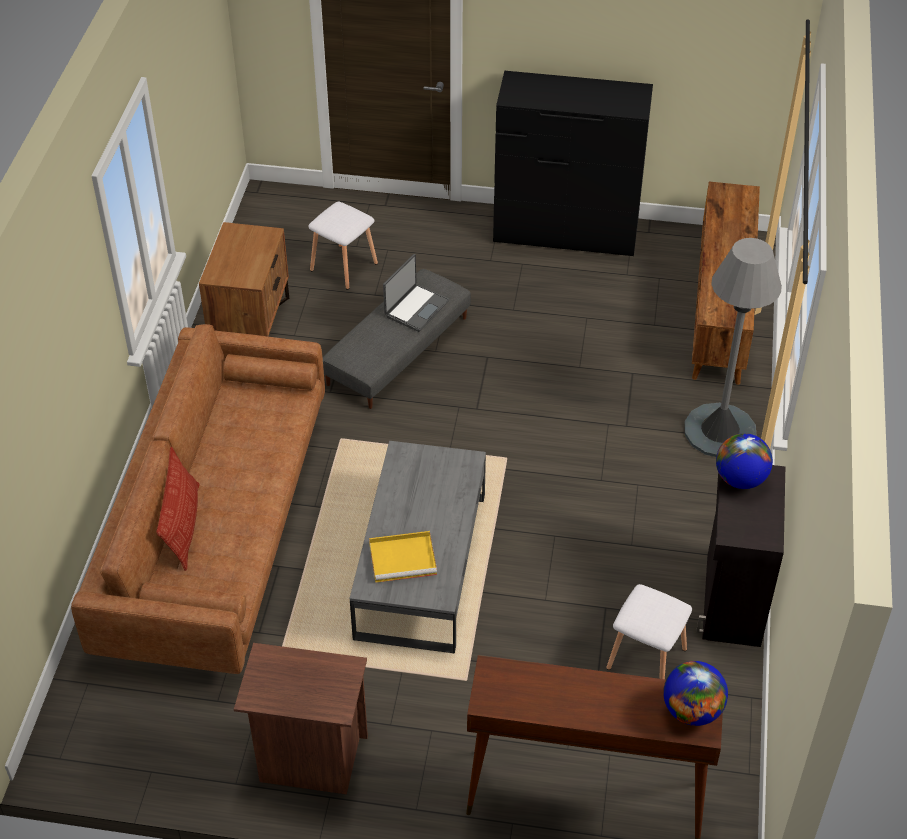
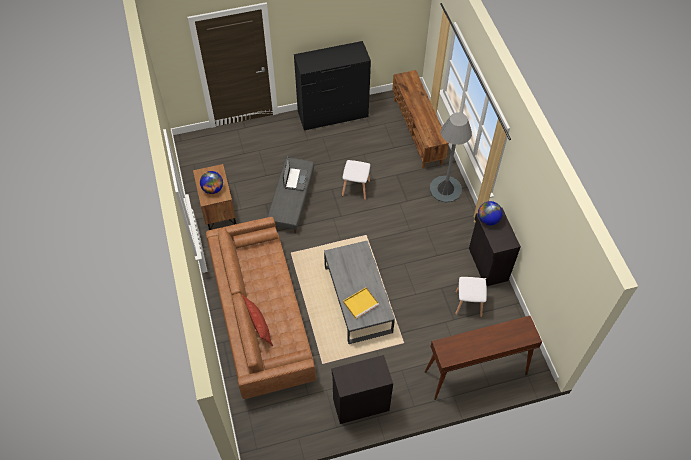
camera: 25 degrees left, 10 degrees up
(309, 759) = (360, 403): brown nightstand -> black cabinet
(344, 266) = (243, 166): white stool -> white stool (355, 187)
(692, 710) = (524, 330): globe -> globe (213, 189)

